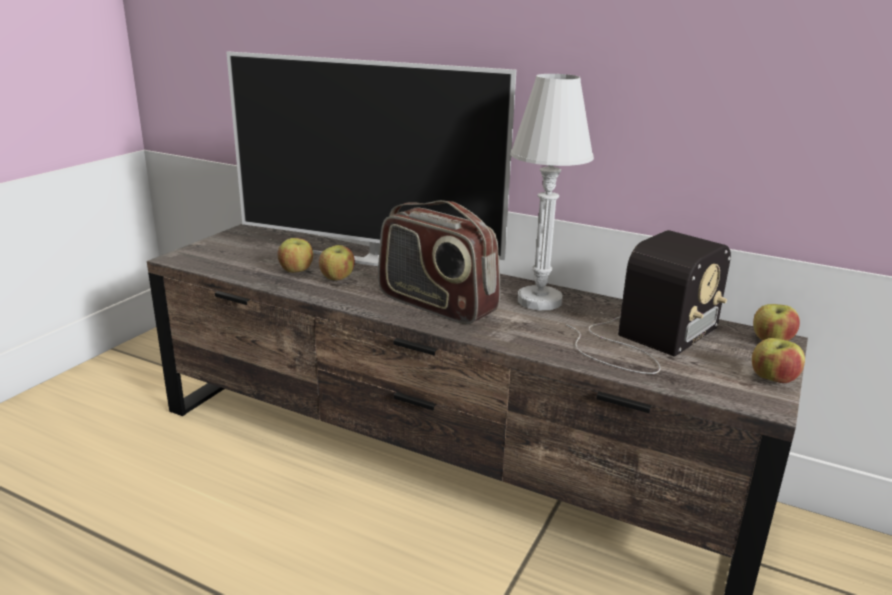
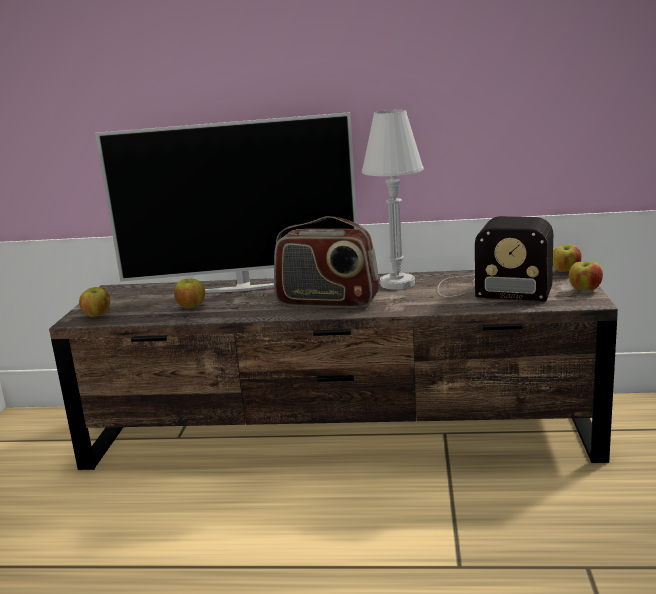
camera: 20 degrees left, 5 degrees down
(337, 279) = (232, 304): apple -> apple (97, 315)
(644, 340) = (489, 288): radio -> radio turned 90 degrees clockwise

